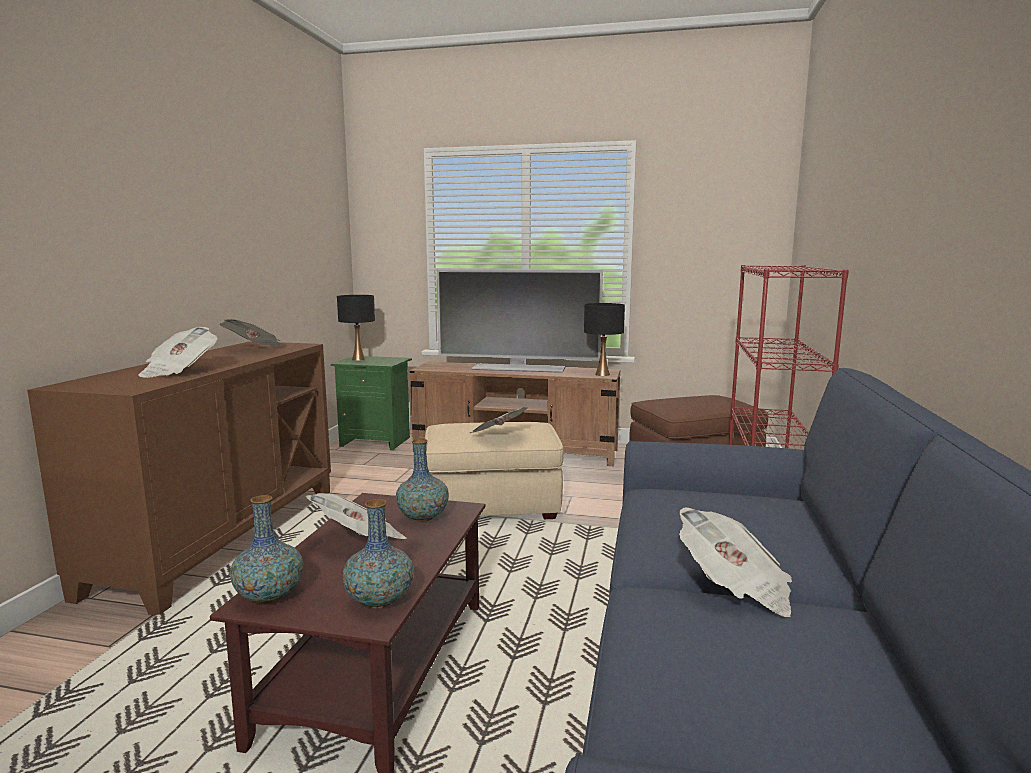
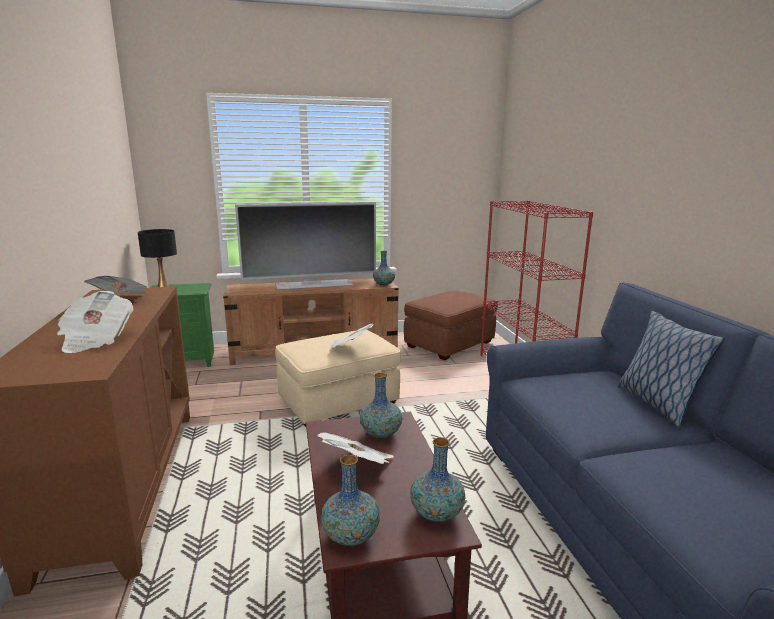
camera: 25 degrees left, 5 degrees up
(602, 374) = (384, 284): black table lamp -> vase
(735, 588) = (654, 444): newspaper -> none
(816, 546) = (656, 403): none -> pillow

